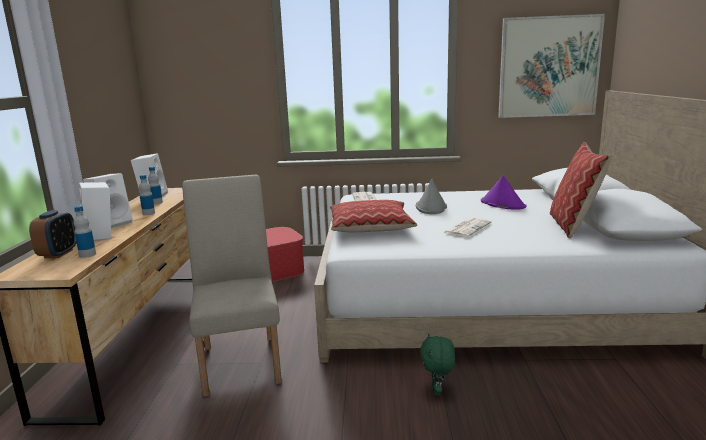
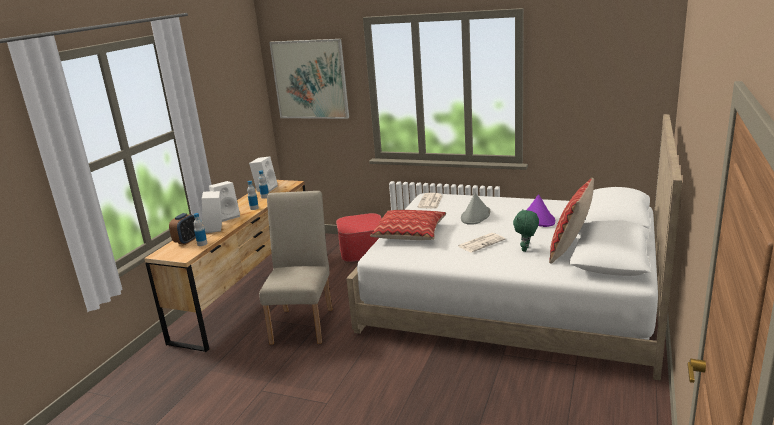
camera: 20 degrees right, 5 degrees up
(437, 391) = (421, 366): green plush toy -> green plush toy (526, 249)
(548, 67) = (612, 87): picture -> picture (310, 79)

